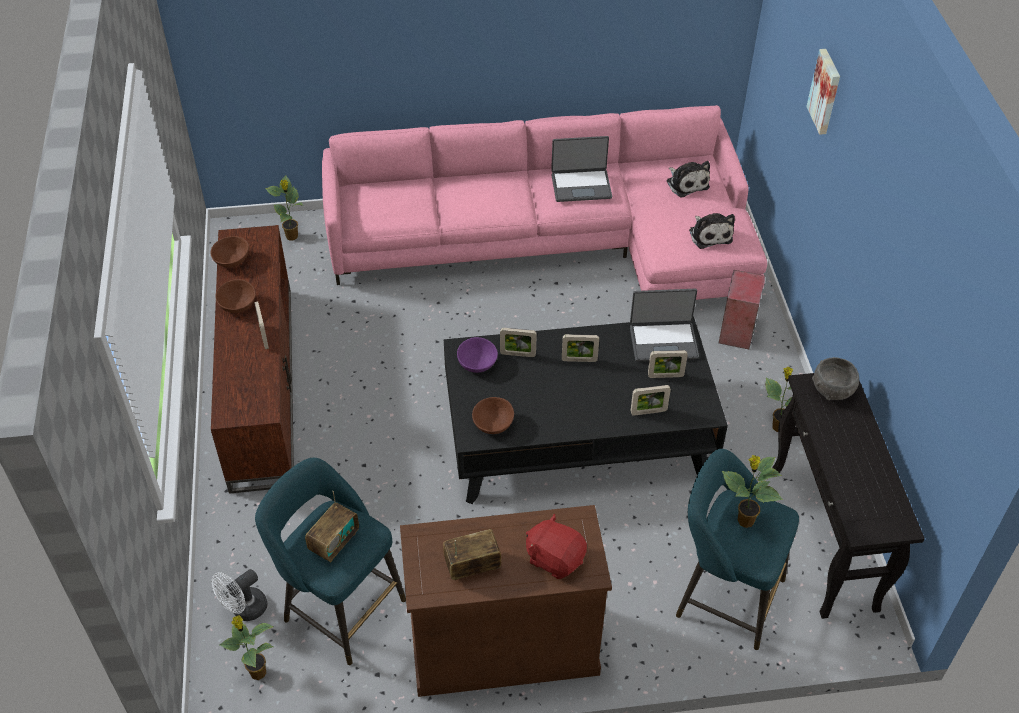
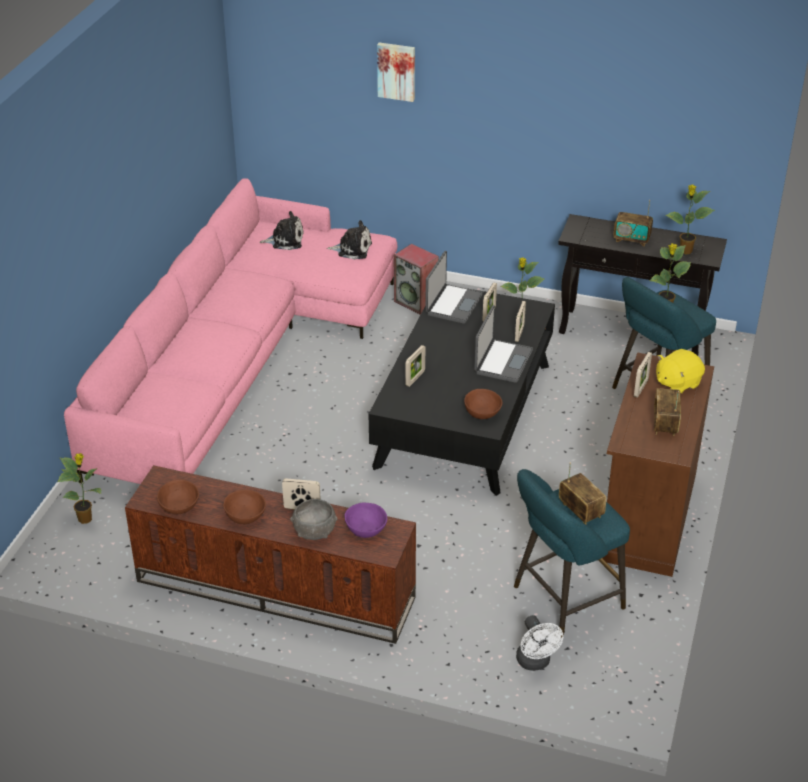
camera: 65 degrees left, 10 degrees down
(257, 672) = (604, 669): potted plant -> potted plant (685, 251)
(476, 363) = (410, 403): purple bowl -> purple bowl (365, 529)
(555, 558) = (677, 383): red plush toy -> yellow plush toy
(579, 360) = (443, 350): picture frame -> picture frame (641, 388)
(581, 185) = (242, 290): laptop -> laptop (502, 361)
(832, 390) = (583, 228): grey bowl -> grey bowl (314, 531)
(844, 441) = (631, 239): none -> radio

